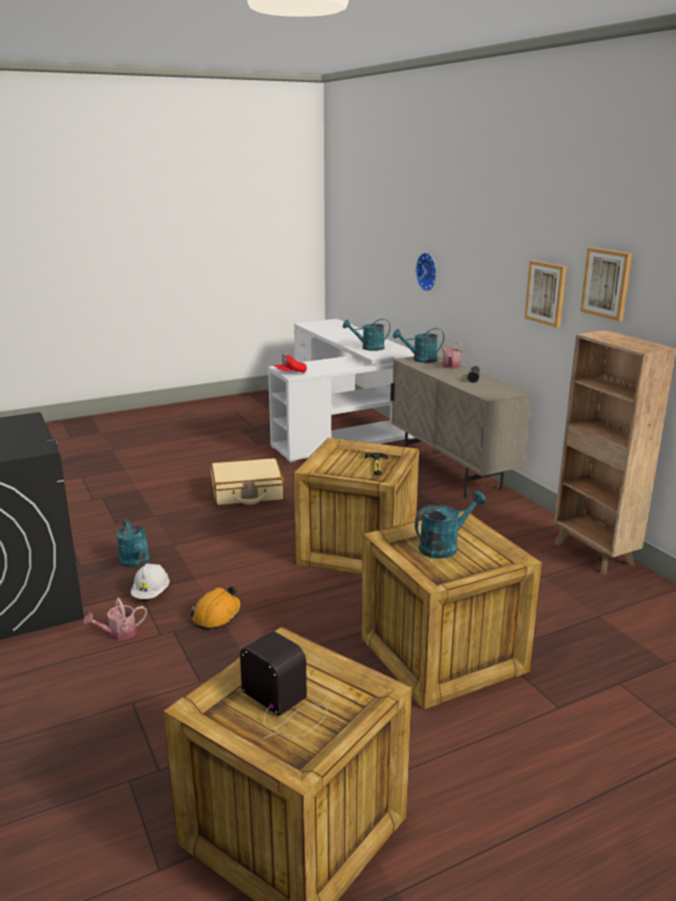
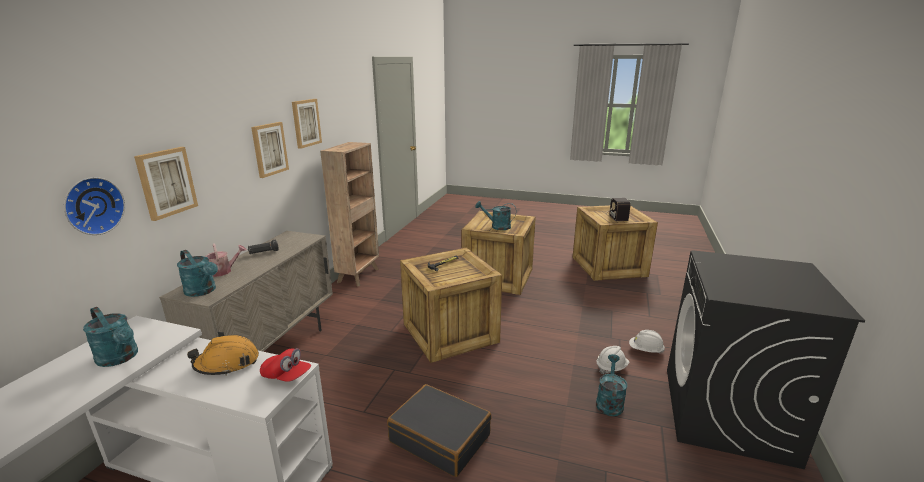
camera: 135 degrees left, 0 degrees up
(118, 634) = (645, 350): watering can -> white hard hat
(217, 615) = (579, 334): orange hard hat -> orange hard hat (227, 363)
(247, 493) = (440, 438): beige suitcase -> black suitcase
(461, 278) = (166, 182): none -> picture

